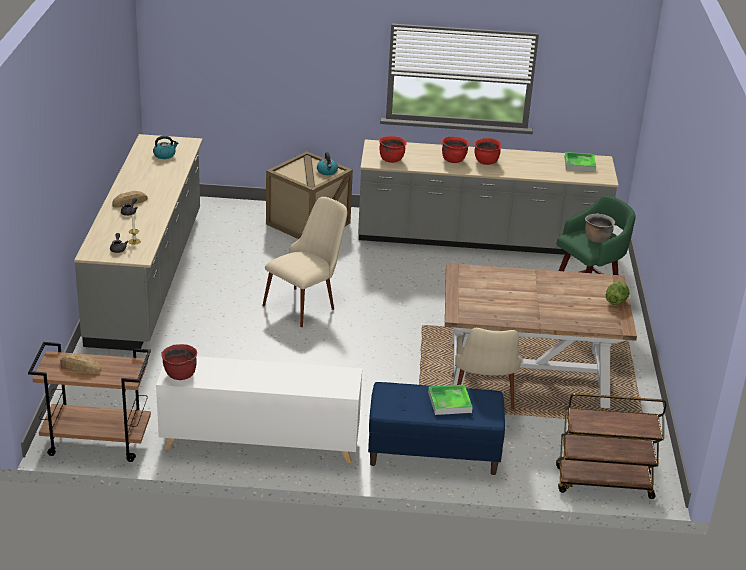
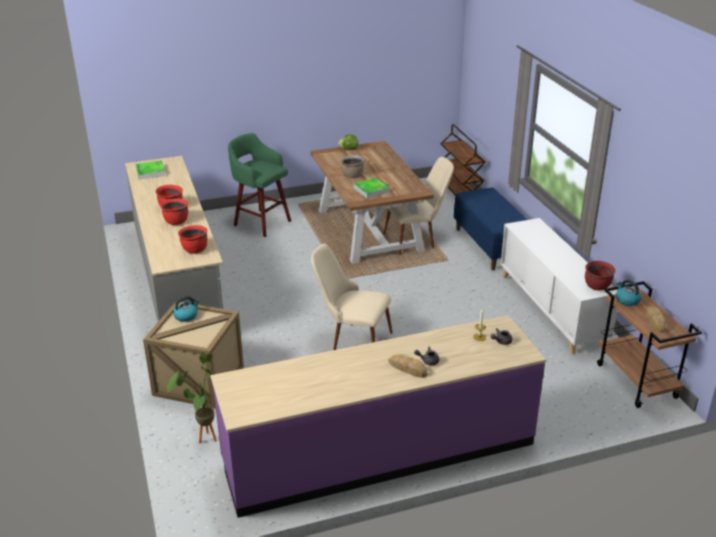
camera: 110 degrees left, 0 degrees up
(148, 276) = (379, 453): grey counter -> purple counter
(165, 155) = (276, 386): kettle -> kettle (627, 300)
(236, 215) = (204, 437): none -> potted plant
(449, 402) = (487, 205): tray -> tray (371, 190)
(597, 239) = (260, 165): brown cooking pot -> brown cooking pot (352, 176)

